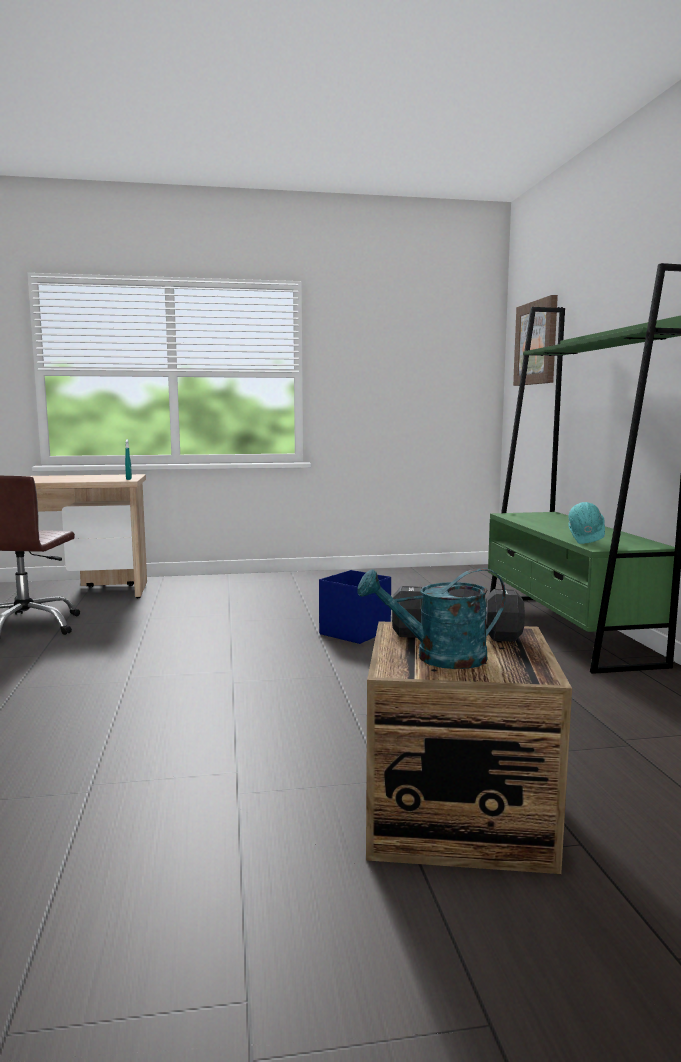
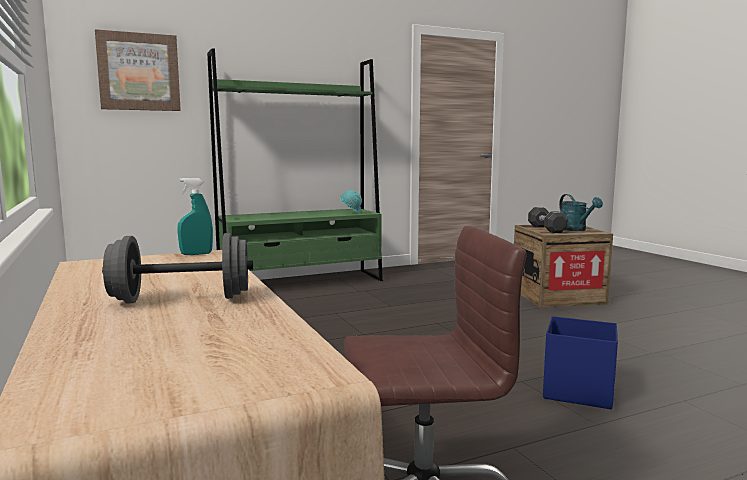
camera: 105 degrees left, 0 degrees up
(40, 479) = (182, 299): none -> grey dumbbell
(356, 632) = (335, 326): blue storage box -> blue storage box (577, 391)

